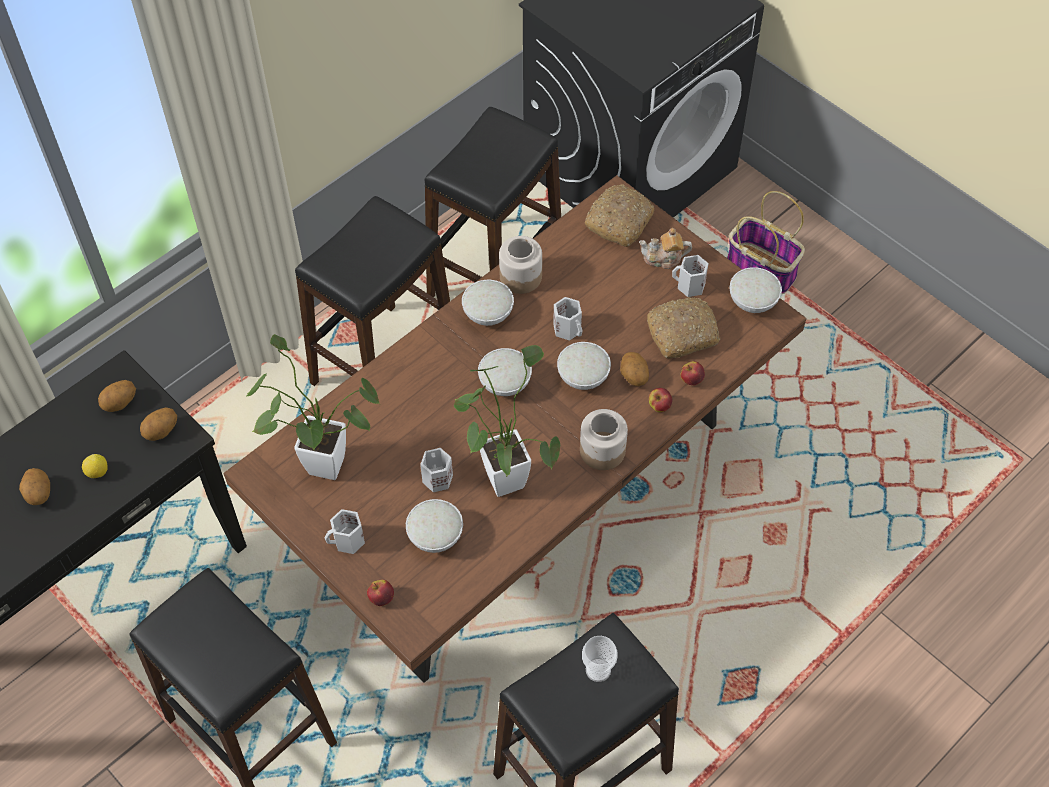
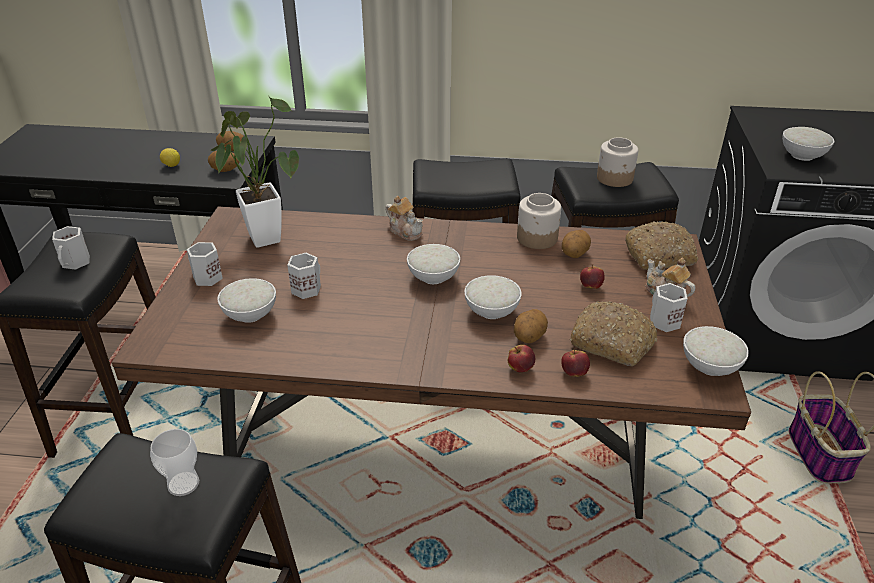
camera: 50 degrees right, 20 degrees down
(38, 494) = (137, 156): potato -> potato (574, 254)
(381, 598) = (165, 317): apple -> apple (590, 286)
(419, 357) = (405, 231): none -> teapot
(488, 313) = (485, 240): white bowl -> white bowl (803, 155)
(503, 474) = (346, 318): potted plant -> none
(568, 329) = (525, 281): white mug -> white mug (76, 262)
(603, 451) = (433, 359): jar -> jar (615, 178)

